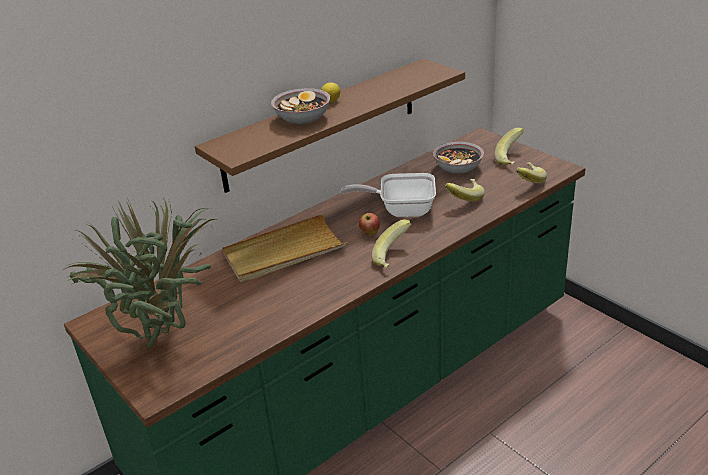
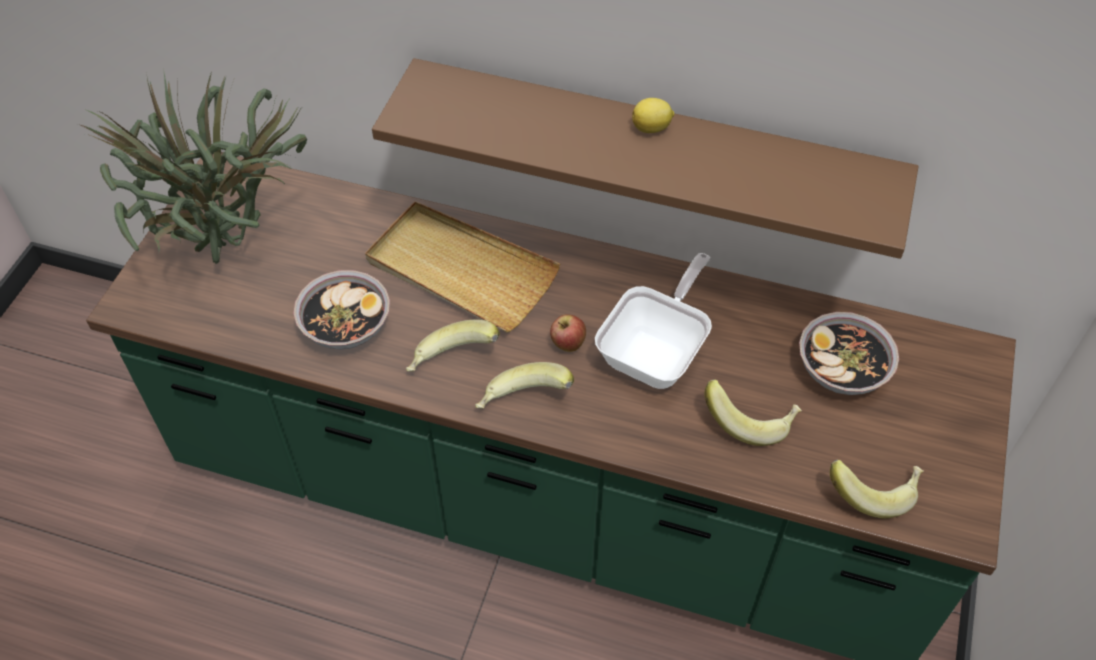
camera: 55 degrees right, 20 degrees up
(302, 118) = (568, 125): bowl -> bowl (346, 326)
(401, 210) = (657, 352): frying pan -> frying pan turned 60 degrees clockwise
(512, 159) = (934, 436): banana -> banana (453, 363)

